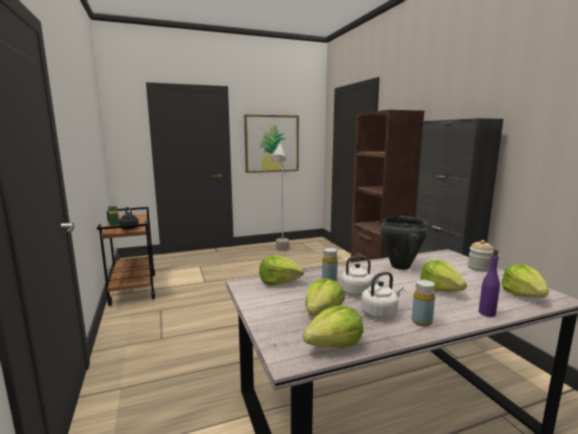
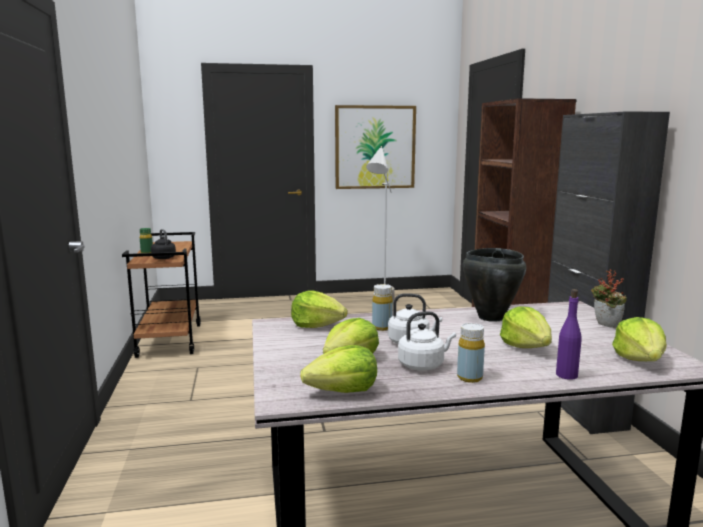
camera: 10 degrees right, 0 degrees up
(479, 268) = (604, 325): jar -> potted plant

